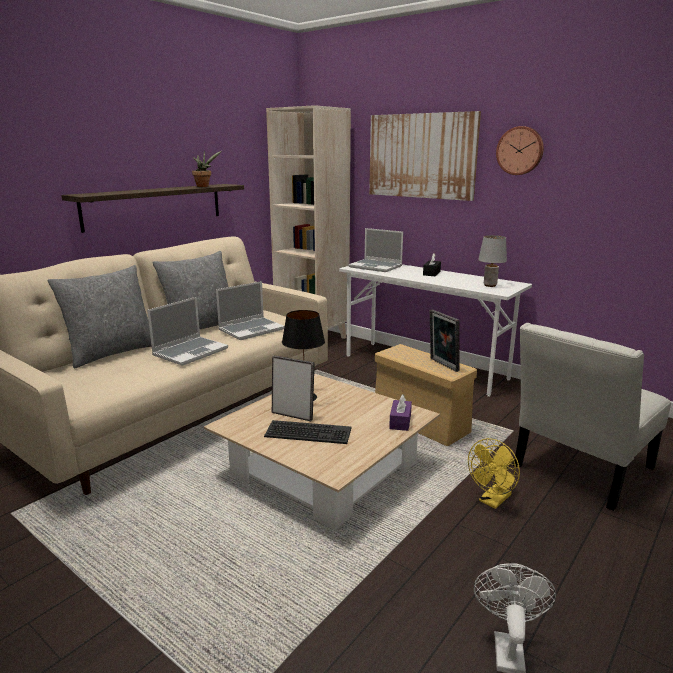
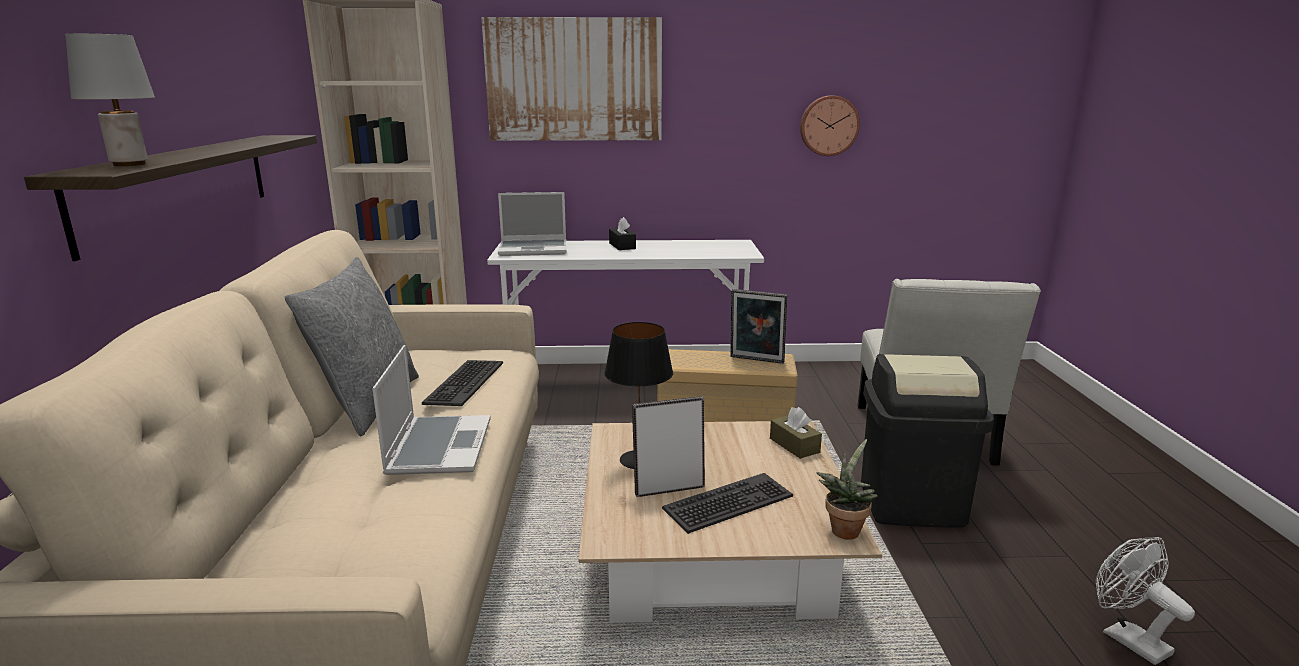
camera: 40 degrees left, 0 degrees up
(112, 353) = (281, 500): grey pillow -> none
(204, 186) = (261, 141): potted plant -> potted plant (844, 529)
(251, 329) = (464, 383): laptop -> keyboard
(400, 421) = (794, 445): purple tissue box -> brown tissue box
(490, 285) = (718, 249): grey table lamp -> grey table lamp (130, 164)
(492, 501) = (911, 503): yellow fan -> black trash can
(520, 150) = (720, 71): wall clock -> wall clock (828, 125)

